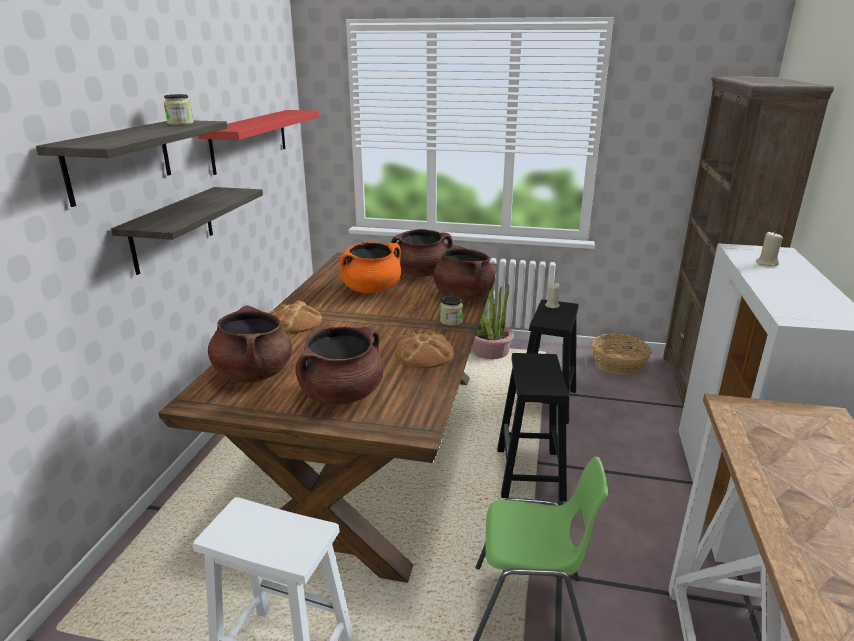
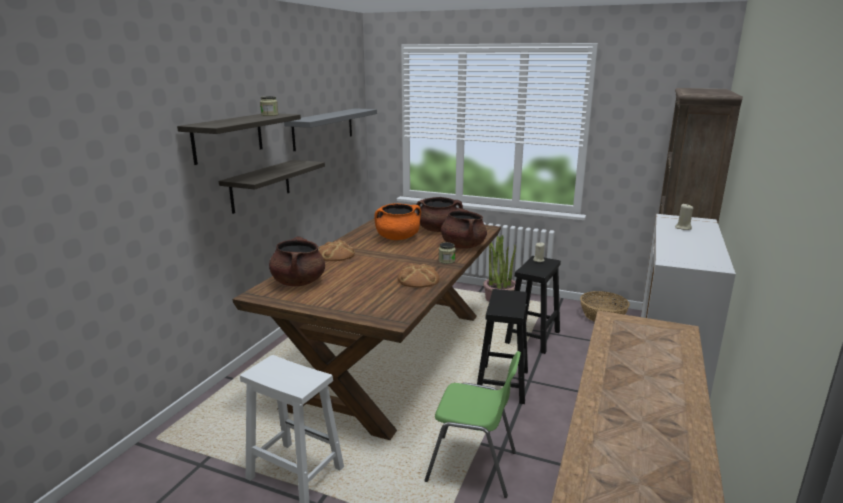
camera: 10 degrees right, 5 degrees down
(250, 139) = (323, 128): red shelf -> grey shelf
(342, 394) = (352, 298): brown cooking pot -> none

